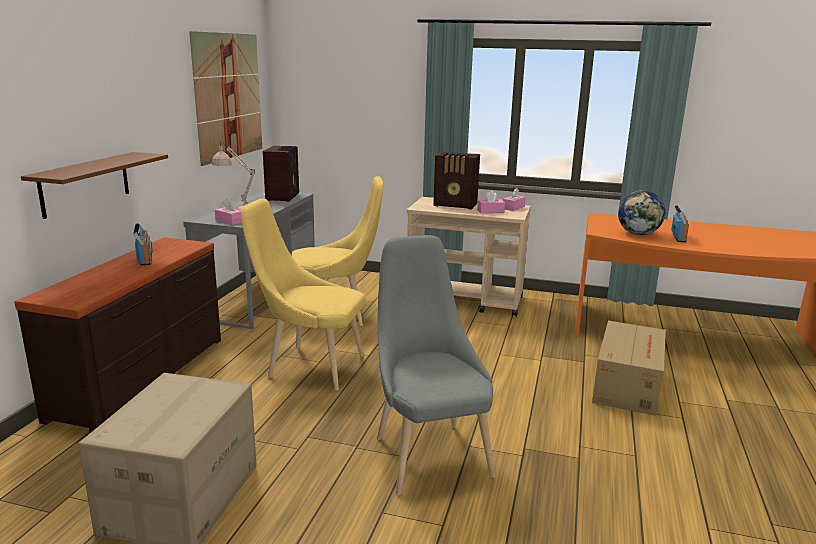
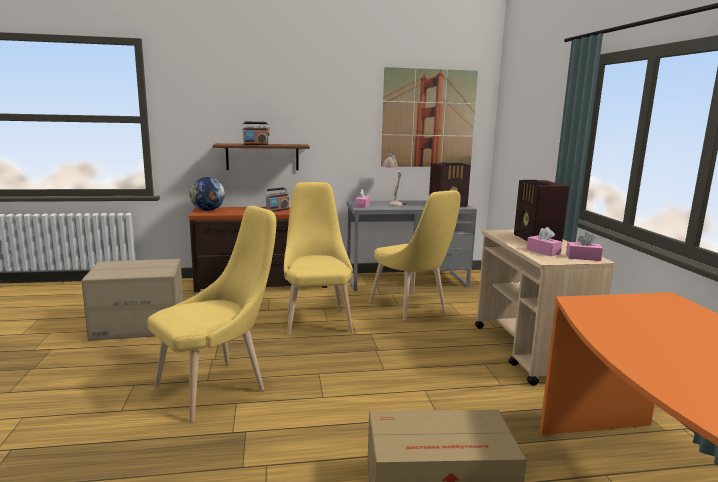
camera: 65 degrees right, 5 degrees down
(428, 452) = (218, 386): grey chair -> yellow chair
(638, 234) = (623, 323): globe -> globe (208, 210)
(678, 237) = (666, 350): radio -> radio (256, 144)

